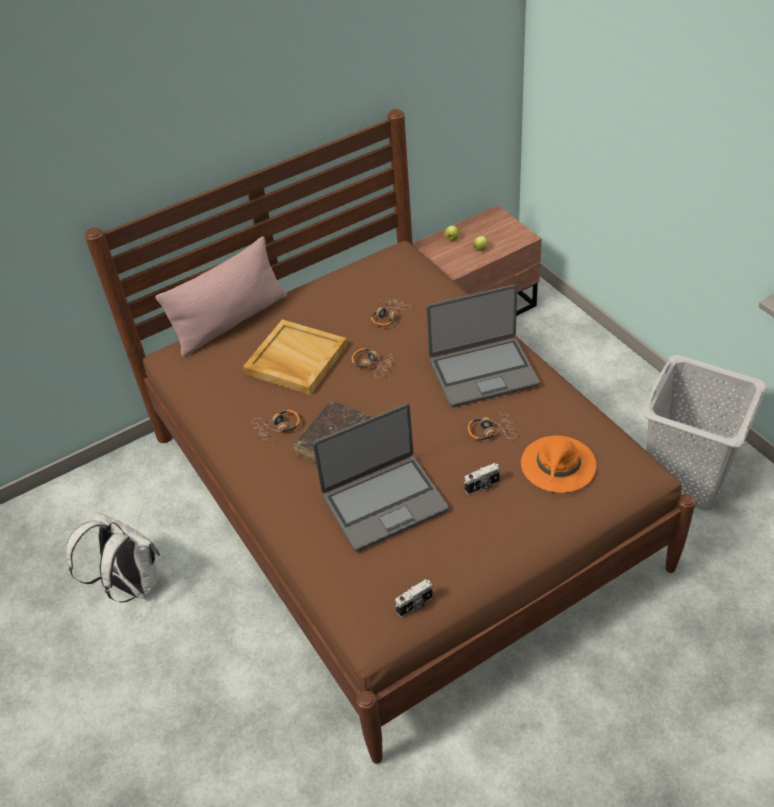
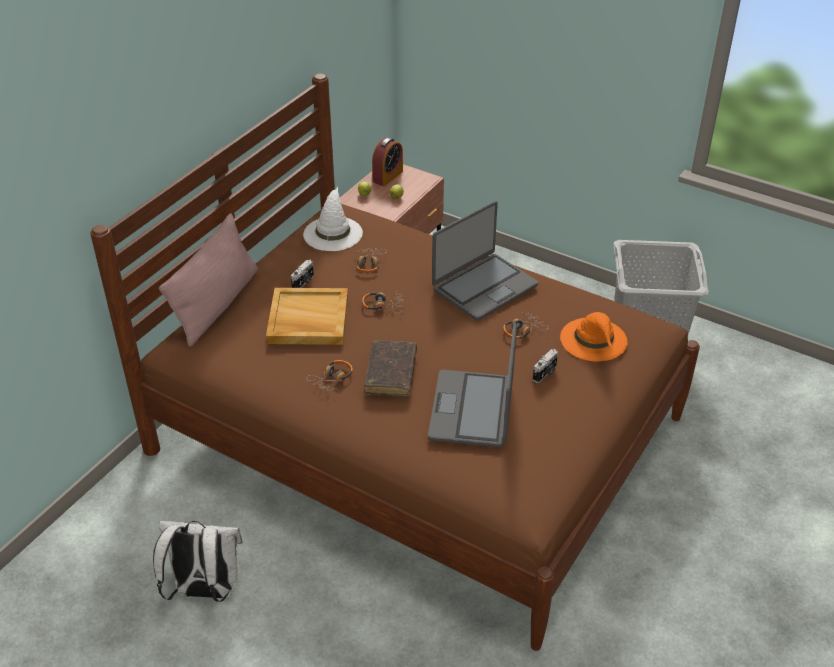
camera: 30 degrees left, 5 degrees down
(376, 275) = (332, 233): none -> white hat
(384, 502) = (472, 410): laptop -> laptop turned 150 degrees clockwise
(415, 605) = (553, 479): camera -> camera (304, 282)
(486, 224) = (387, 176): none -> alarm clock

